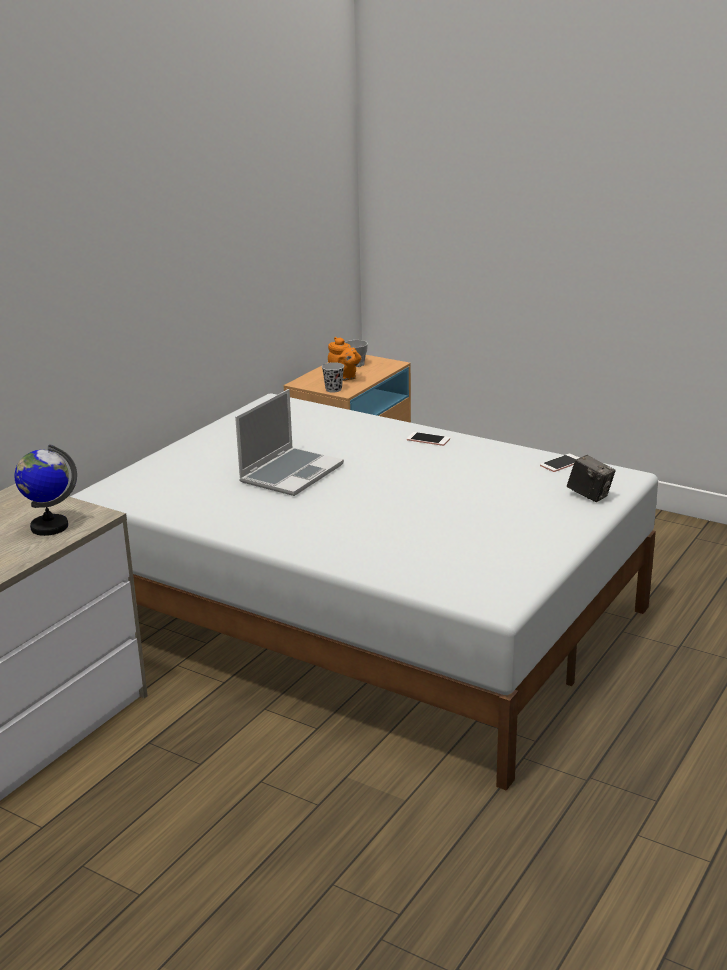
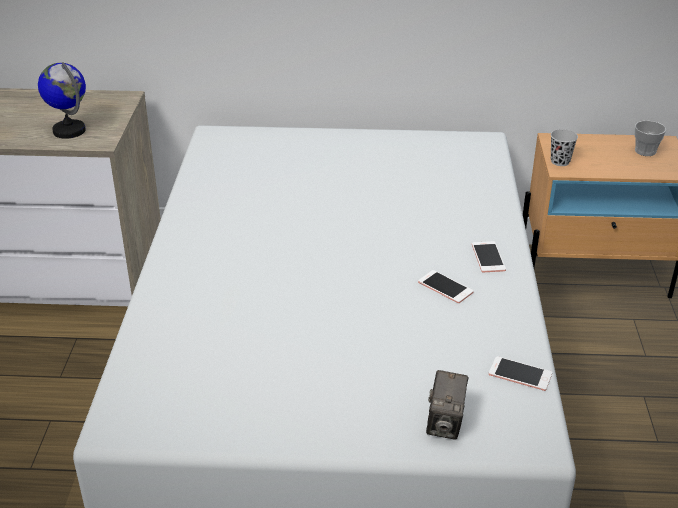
camera: 60 degrees right, 10 degrees up
(291, 473) = (327, 205): laptop -> none
(344, 378) = (599, 157): orange teapot -> none
(448, 460) = (445, 287): none -> phone

